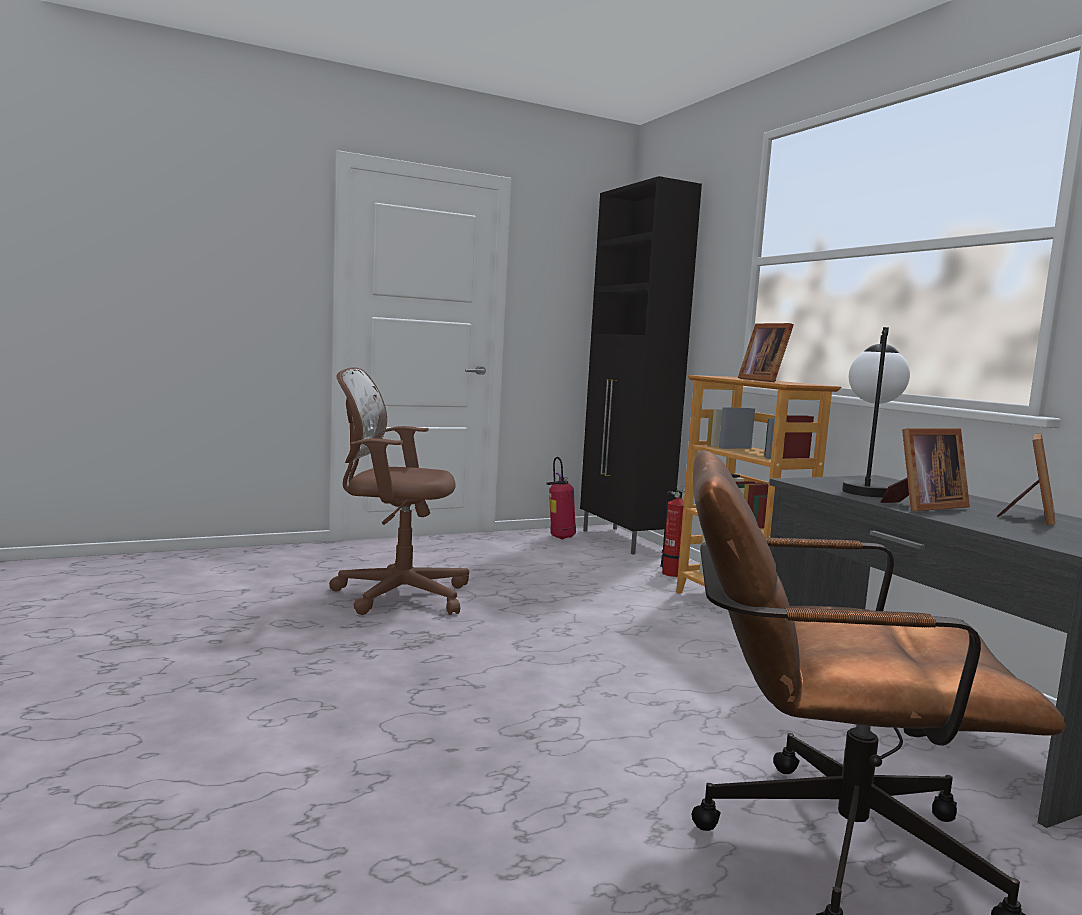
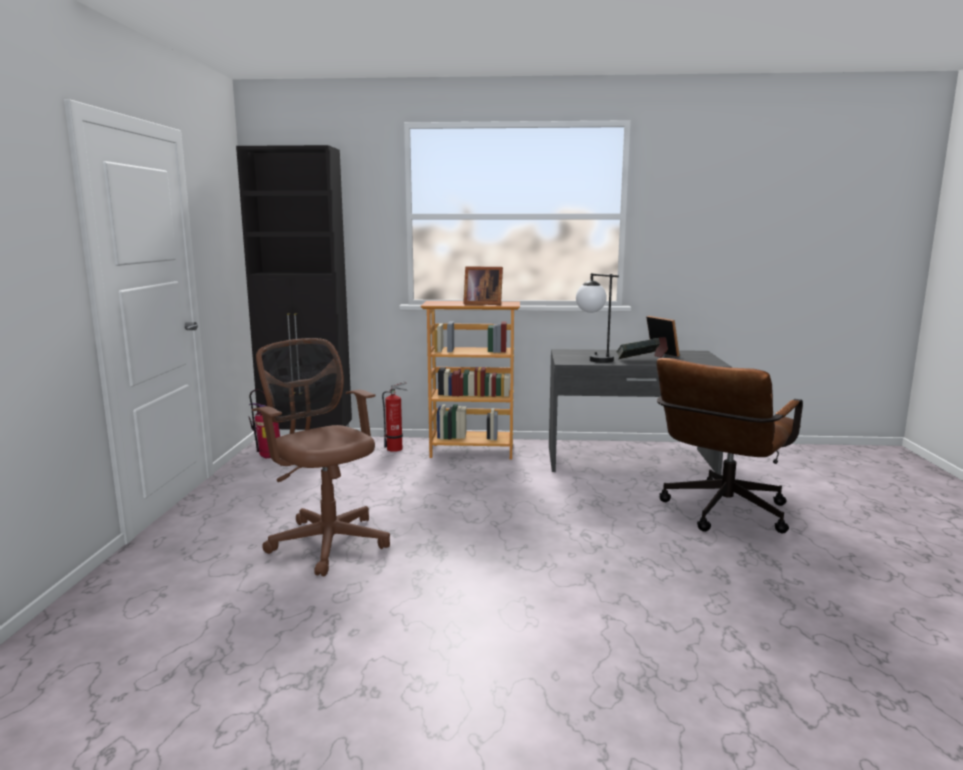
camera: 60 degrees left, 5 degrees up
(396, 594) = (327, 541): brown office chair -> brown office chair turned 105 degrees clockwise
(922, 506) = (637, 361): picture frame -> book

